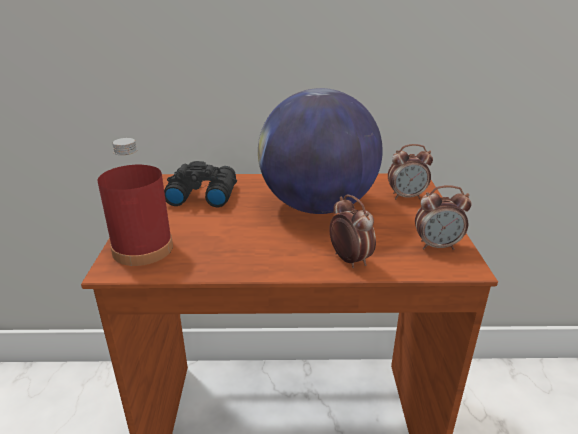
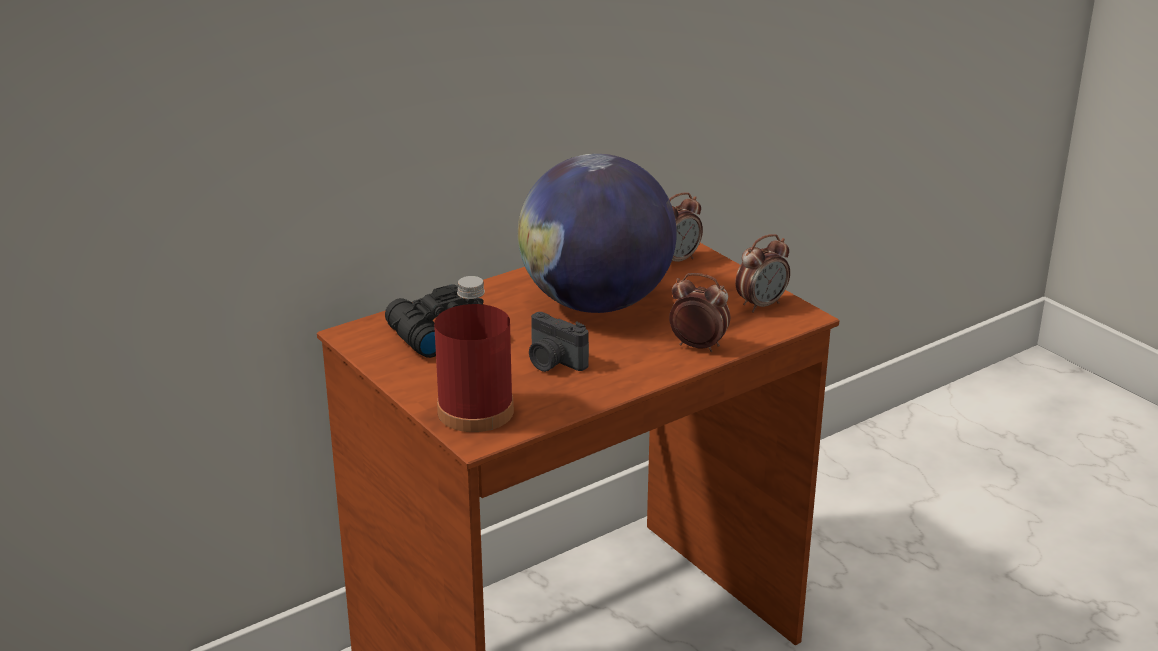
camera: 35 degrees left, 0 degrees up
(236, 234) = (553, 362): none -> camera

